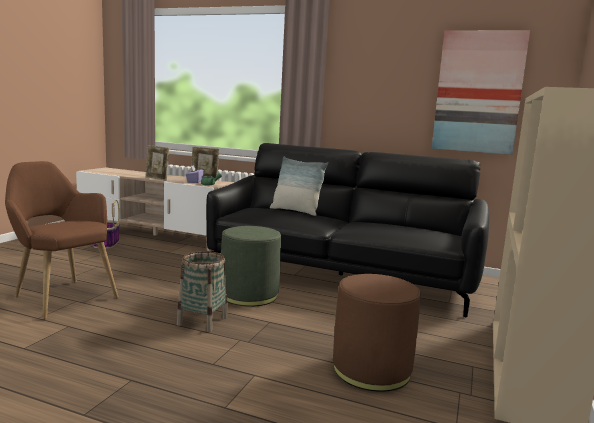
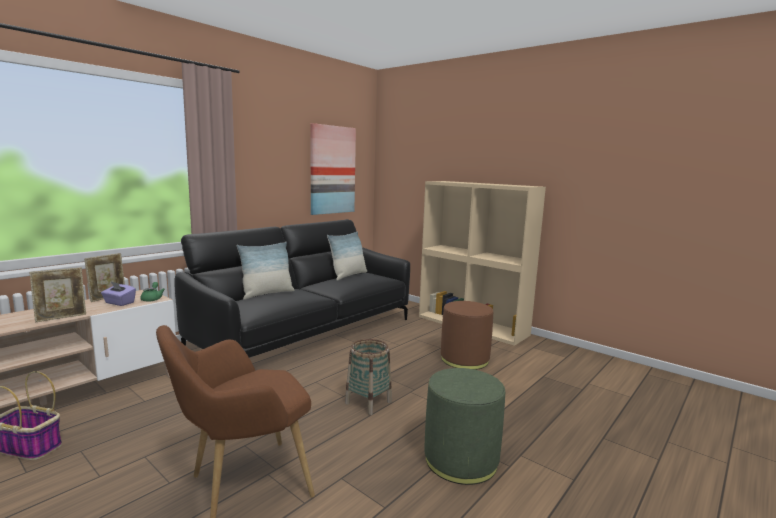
camera: 70 degrees left, 0 degrees up
(249, 295) = (324, 375): green ottoman -> green ottoman (461, 460)
(414, 227) = (348, 275): none -> pillow

